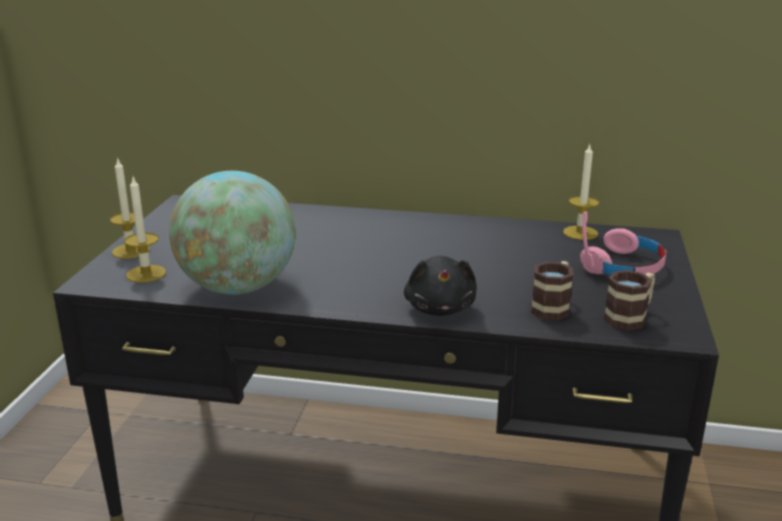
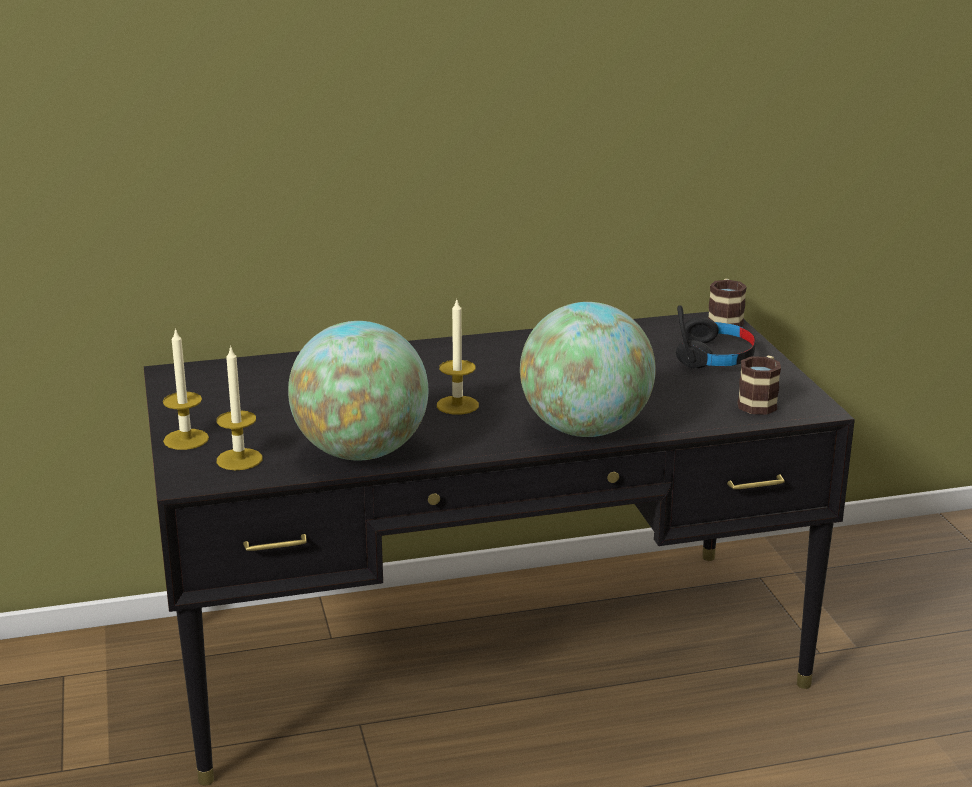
camera: 25 degrees left, 0 degrees up
(440, 308) = (585, 429): black plush toy -> globe
(553, 307) = (686, 407): mug -> mug (725, 320)
(580, 233) = (645, 329): candle -> candle (457, 405)
(624, 267) = (715, 356): pink headphones -> black headphones

